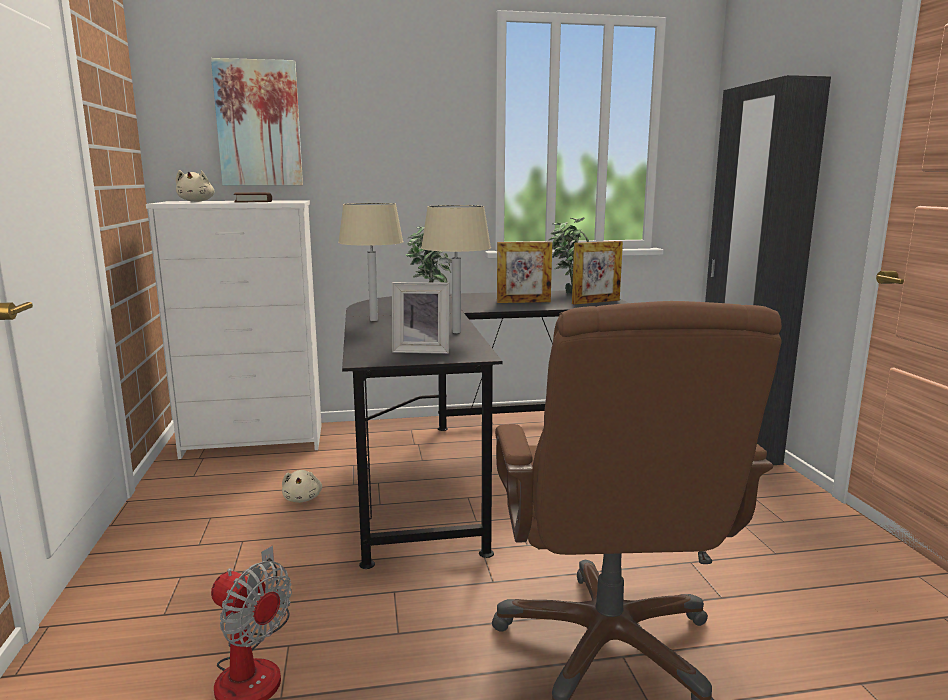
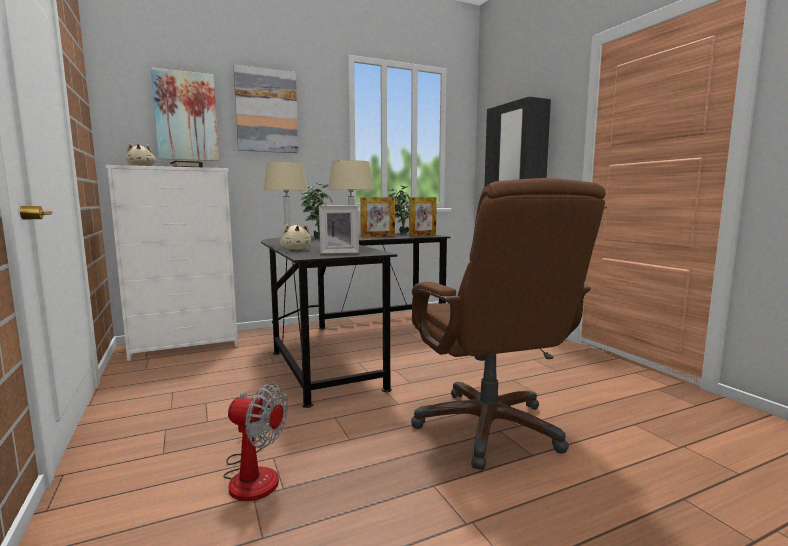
camera: 15 degrees left, 5 degrees down
(303, 498) = (240, 374): beige plush toy -> beige plush toy (296, 249)
(370, 108) = (266, 111): none -> picture

